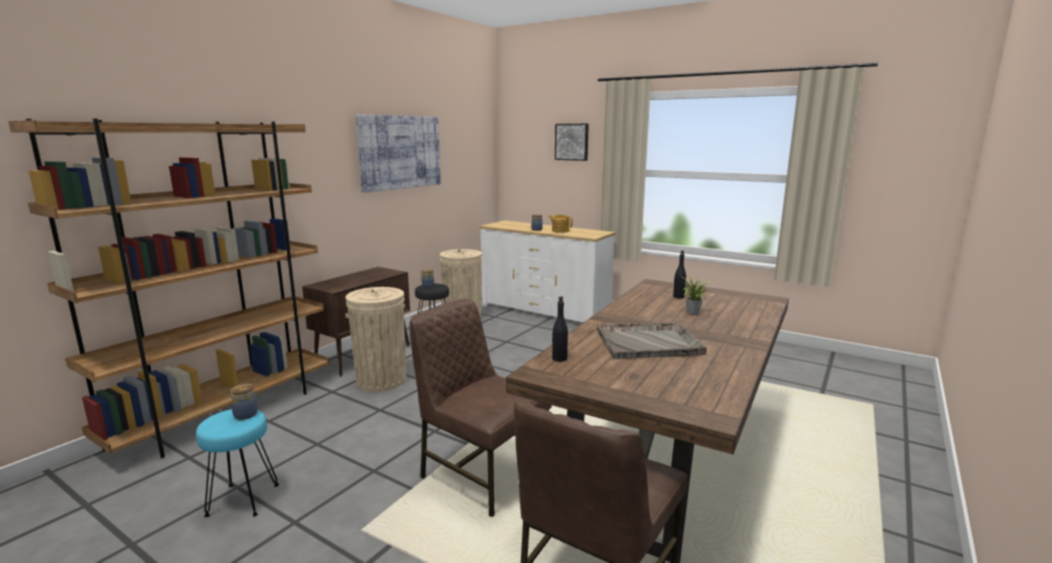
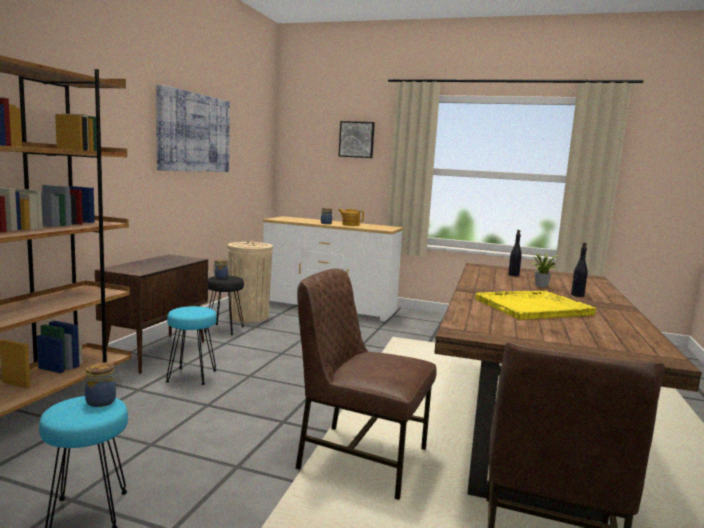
camera: 15 degrees left, 5 degrees down
(381, 380) = (192, 376): beige trash can -> turquoise stool
(559, 358) = (469, 320): black bottle -> black bottle (577, 295)
(649, 342) = (534, 307): grey tray -> yellow tray

